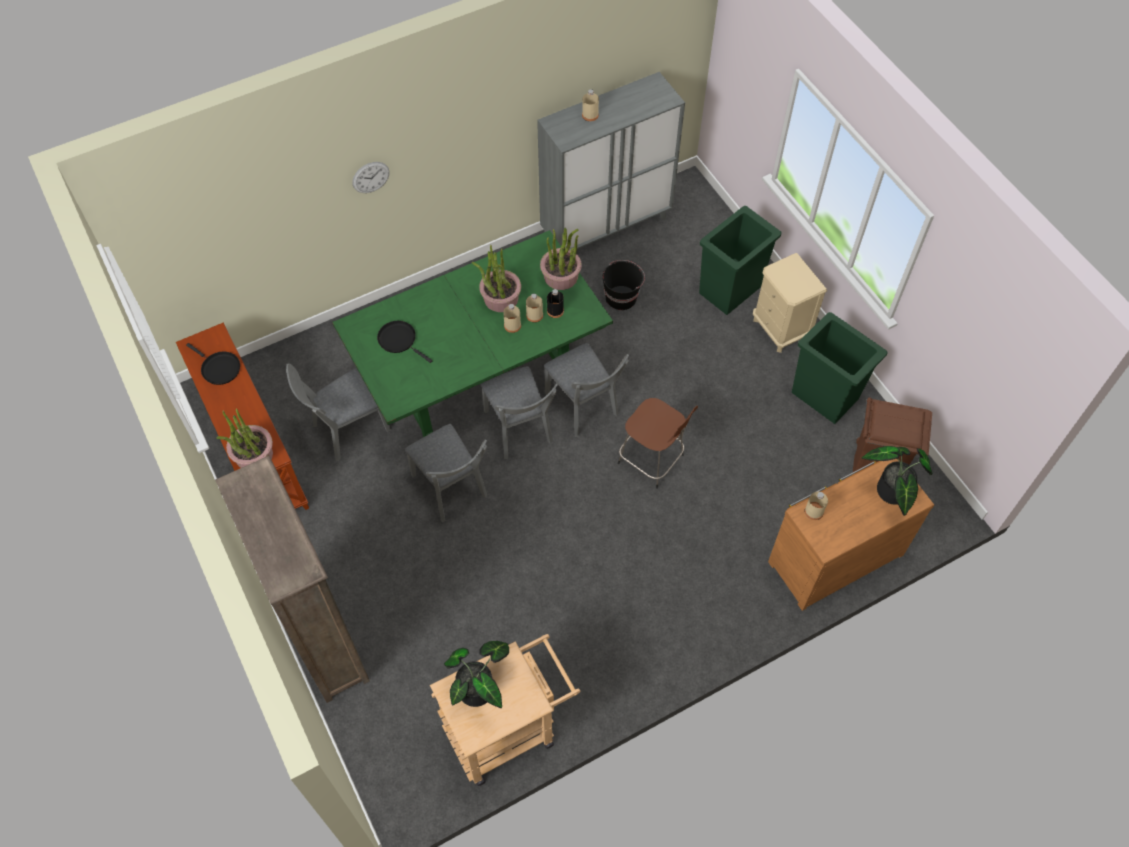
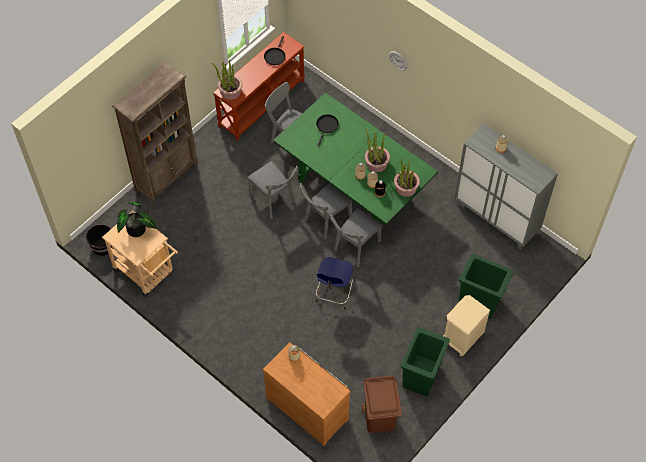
camera: 70 degrees right, 0 degrees up
(451, 490) = (274, 201): grey chair -> grey chair turned 75 degrees counterclockwise
(621, 297) = (444, 243): black bucket -> black bucket (103, 247)
(652, 460) = (334, 294): brown stool -> blue stool
(890, 493) = (321, 394): potted plant -> none

